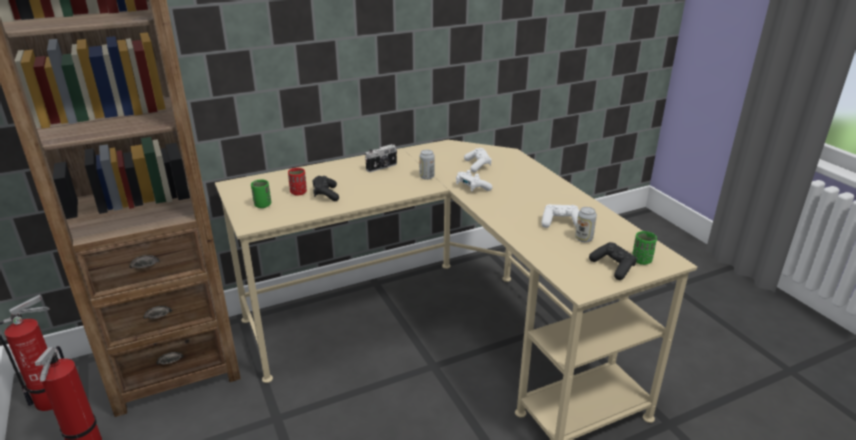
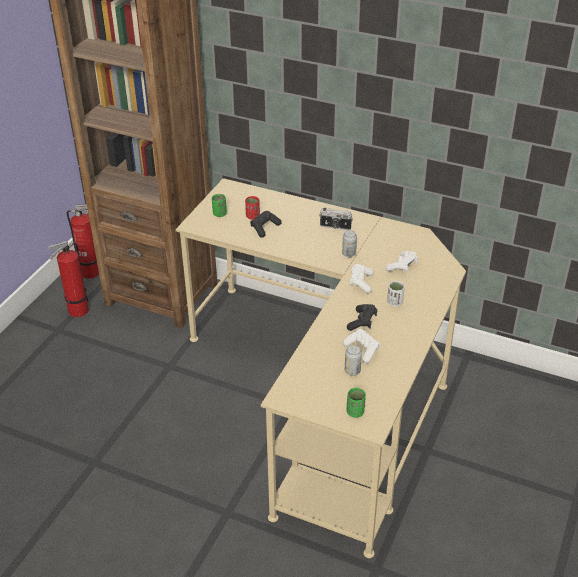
camera: 50 degrees right, 10 degrees up
(518, 186) = (395, 303): none -> white cup
(613, 267) = (328, 401): black game controller -> black game controller (362, 322)

